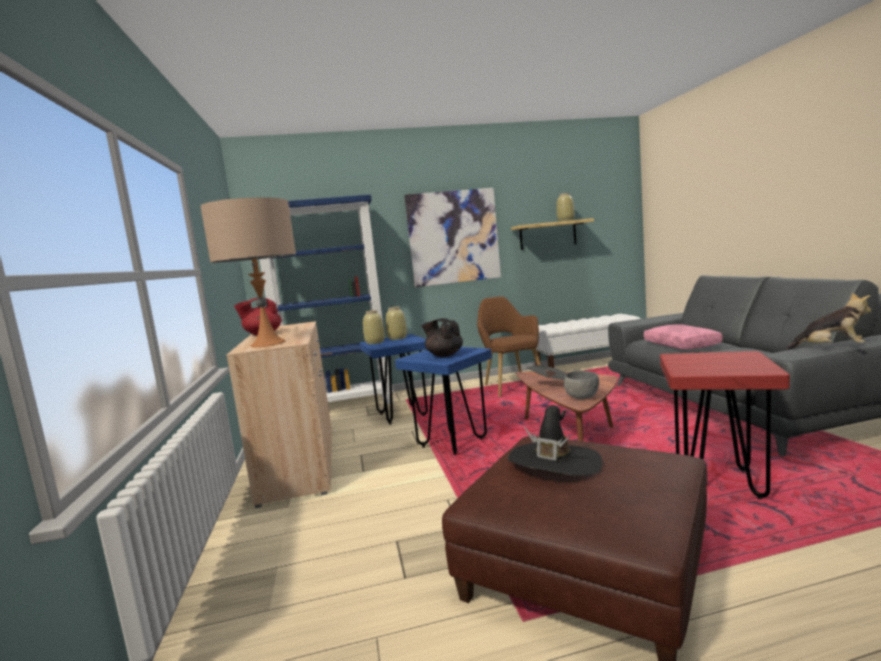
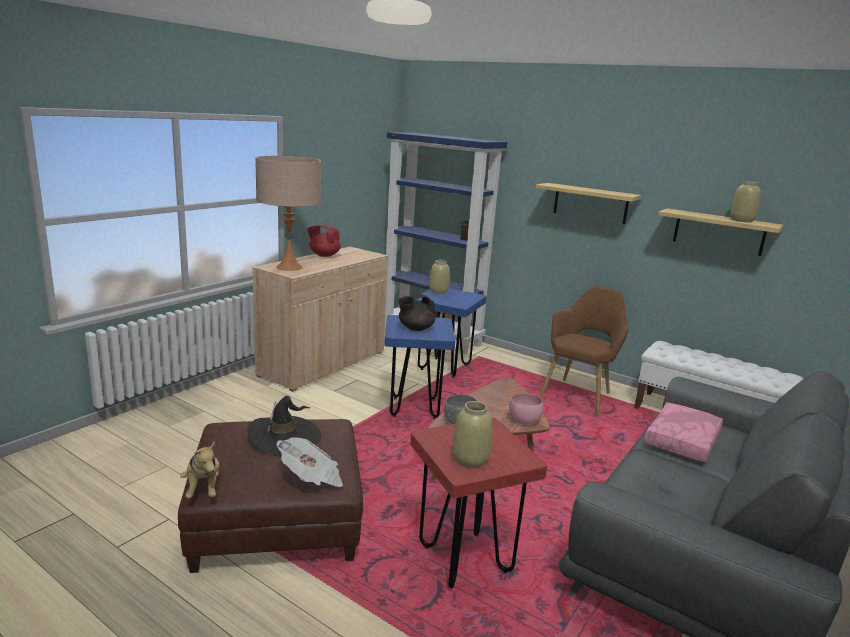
camera: 45 degrees right, 10 degrees up
(397, 338) = (461, 295): beige vase -> beige vase (470, 459)
(444, 355) = (415, 328): black teapot -> black teapot turned 120 degrees counterclockwise
(453, 237) = (590, 203): picture -> shelf
(552, 385) = (483, 402): newspaper -> newspaper (311, 478)
(599, 380) = (523, 421): none -> pink bowl
(830, 348) = (663, 521): plush toy -> plush toy (203, 488)

